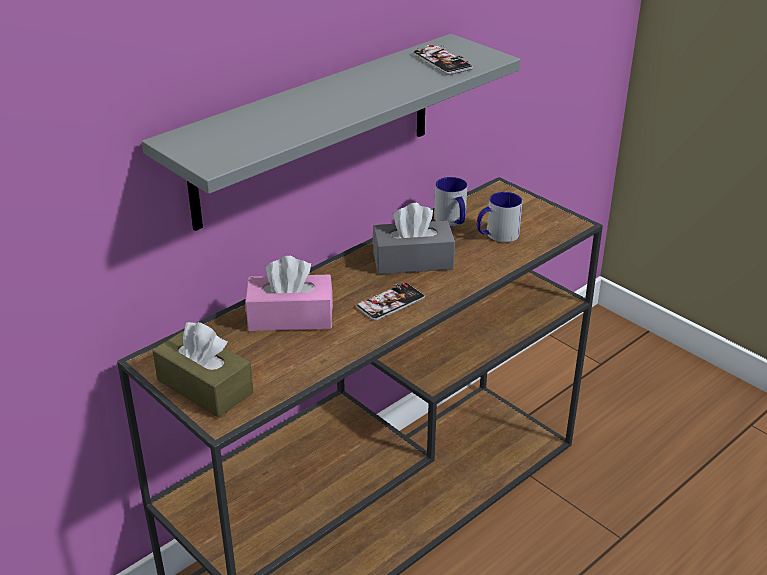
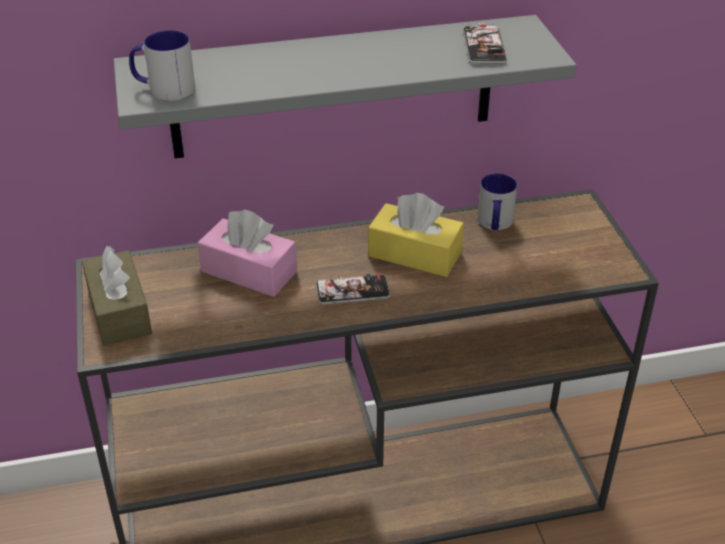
camera: 30 degrees right, 5 degrees up
(413, 261) = (415, 254): grey tissue box -> yellow tissue box
(497, 235) = (527, 255): mug -> mug (164, 89)

